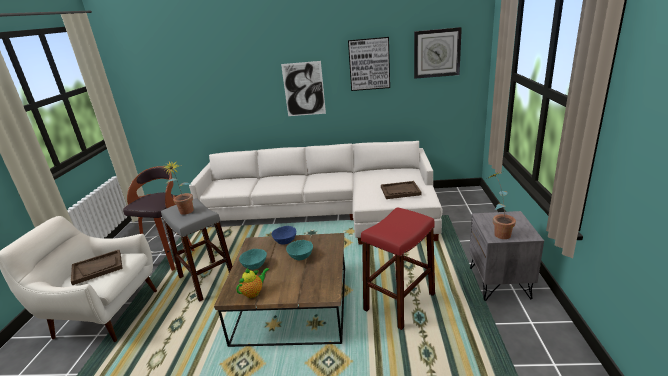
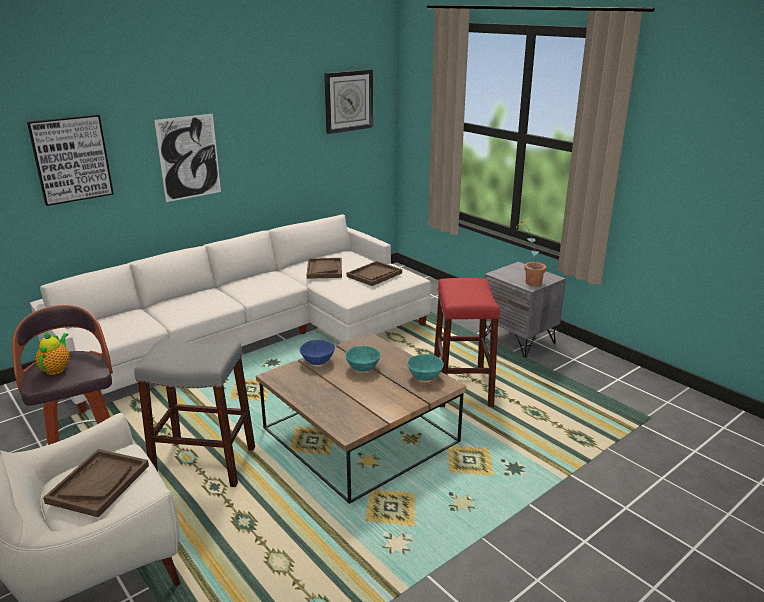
camera: 45 degrees left, 0 degrees up
(186, 213) = (189, 356): potted plant -> none
(254, 266) = (324, 395): turquoise bowl -> turquoise bowl (424, 377)
(254, 292) = (369, 416): teapot -> teapot (57, 368)
(369, 64) = (275, 117): picture -> picture (71, 159)
(375, 178) = (324, 269): none -> brown tray

